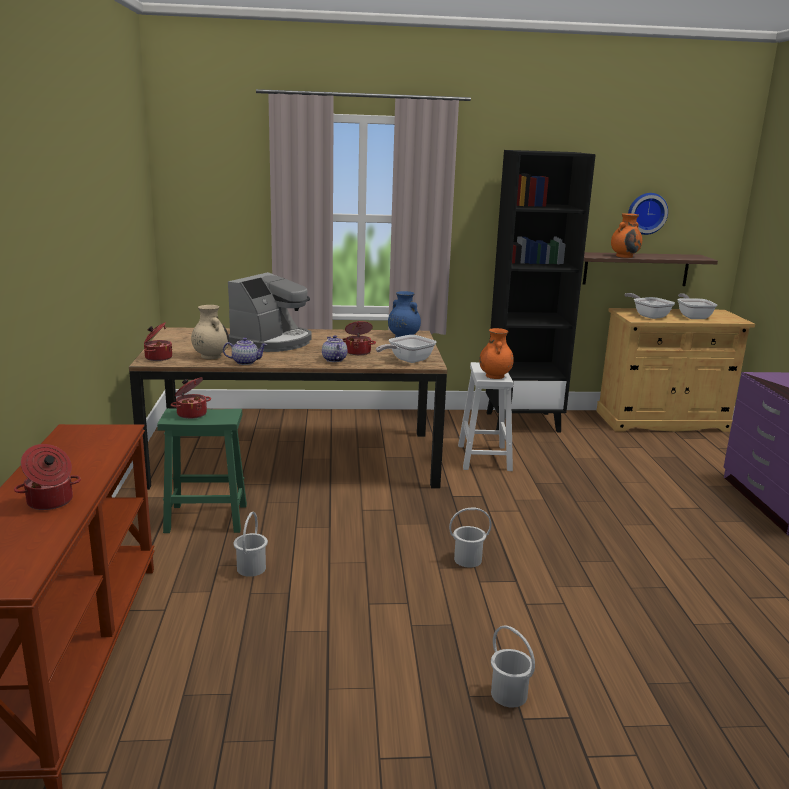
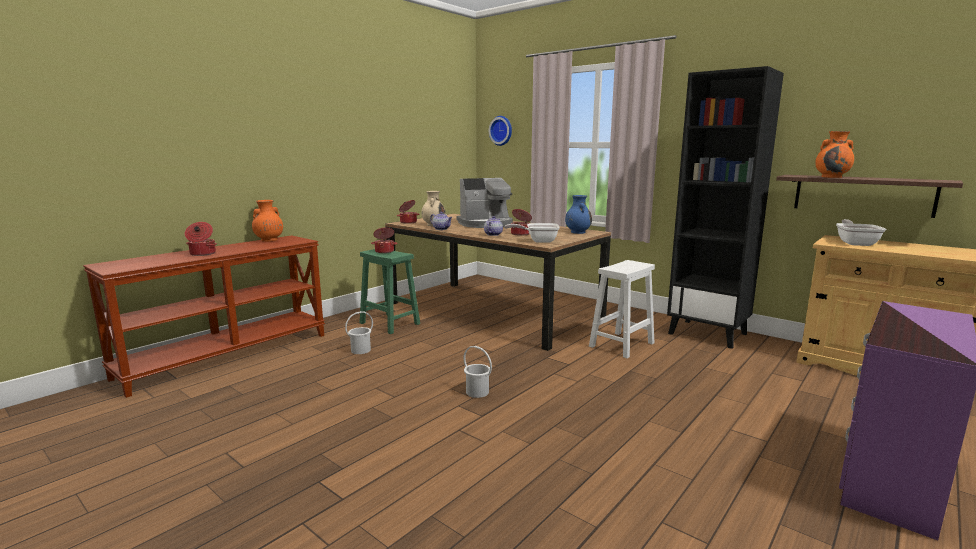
camera: 45 degrees right, 5 degrees down
(495, 376) = (621, 268): orange vase -> orange vase (268, 240)
(508, 695) = (339, 466): white bucket -> none
(646, 213) = (877, 132): wall clock -> wall clock (501, 130)
(693, 316) = (920, 250): frying pan -> none

